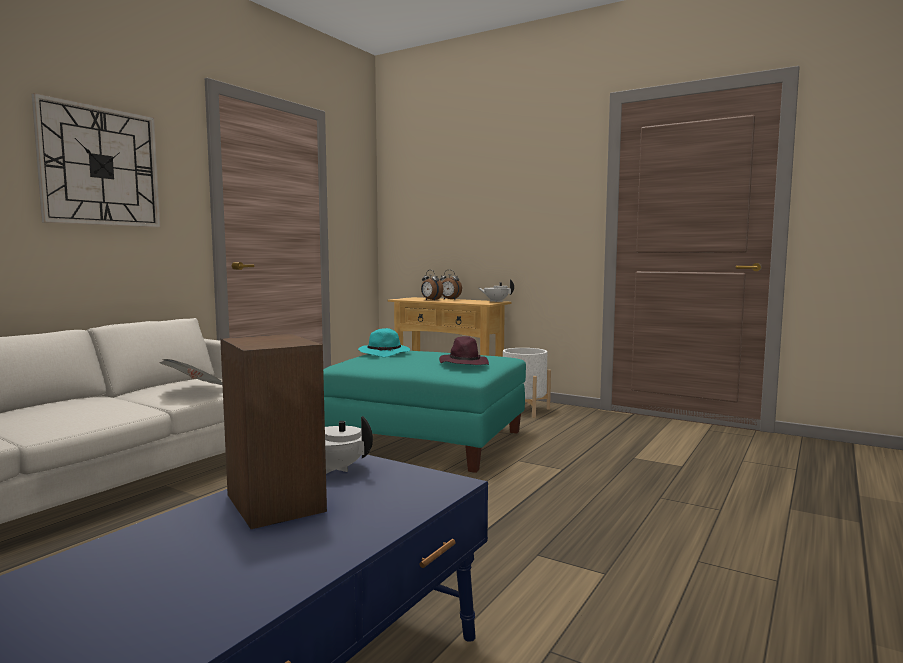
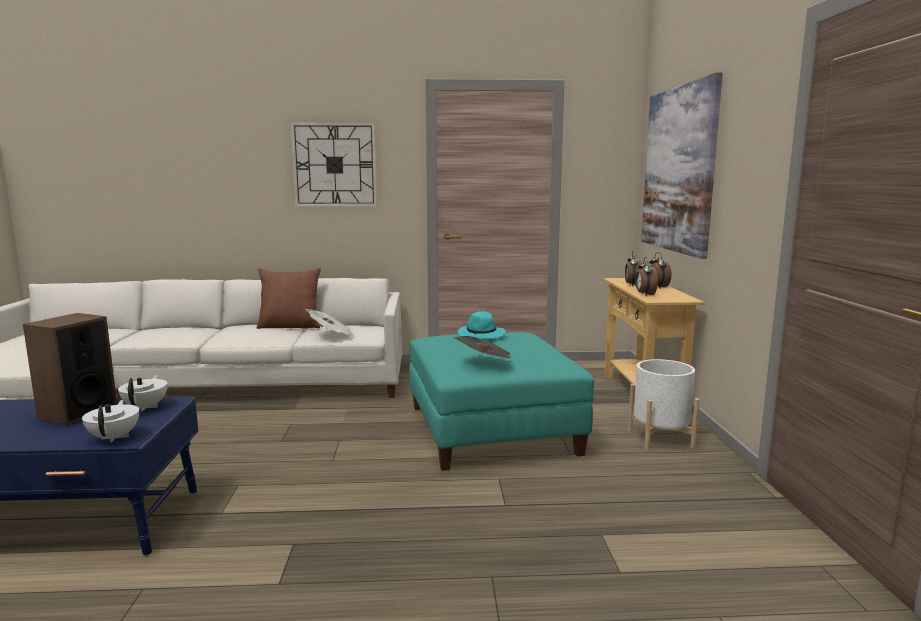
camera: 55 degrees right, 5 degrees up
(96, 398) = (290, 326): none -> brown pillow
(449, 201) = (678, 169): none -> picture
(464, 364) = (485, 363): purple hat -> newspaper
(466, 302) = (644, 294): none -> alarm clock
(496, 301) = (685, 298): white teapot -> white teapot (115, 437)

